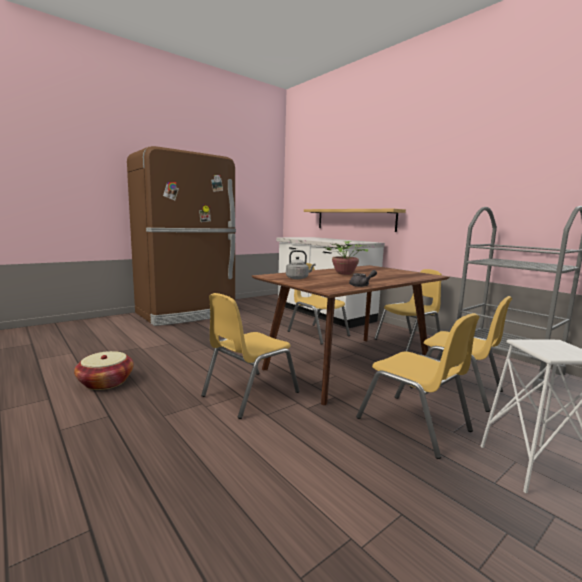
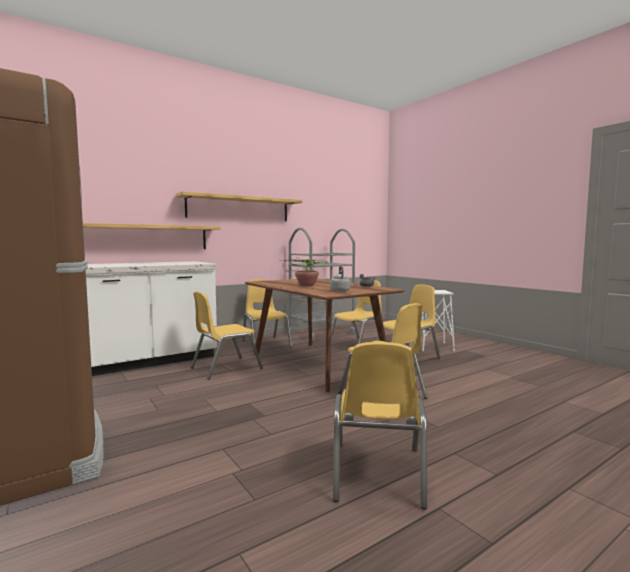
camera: 85 degrees left, 5 degrees down
(106, 382) = (377, 473): basket -> yellow chair
(435, 187) = (239, 208): none -> shelf

